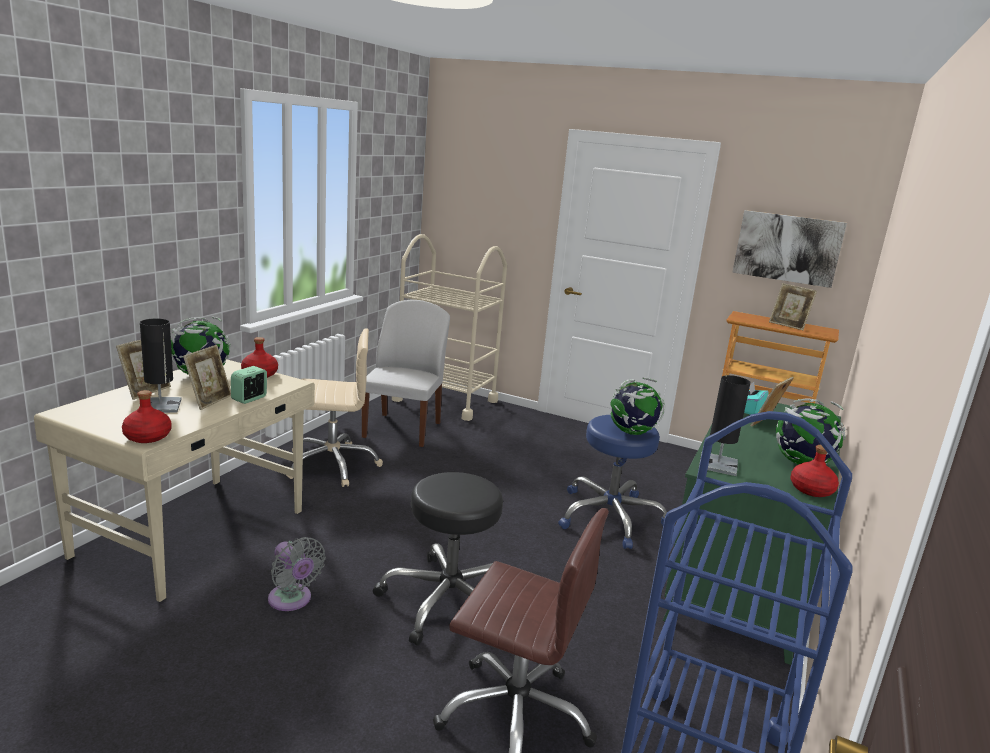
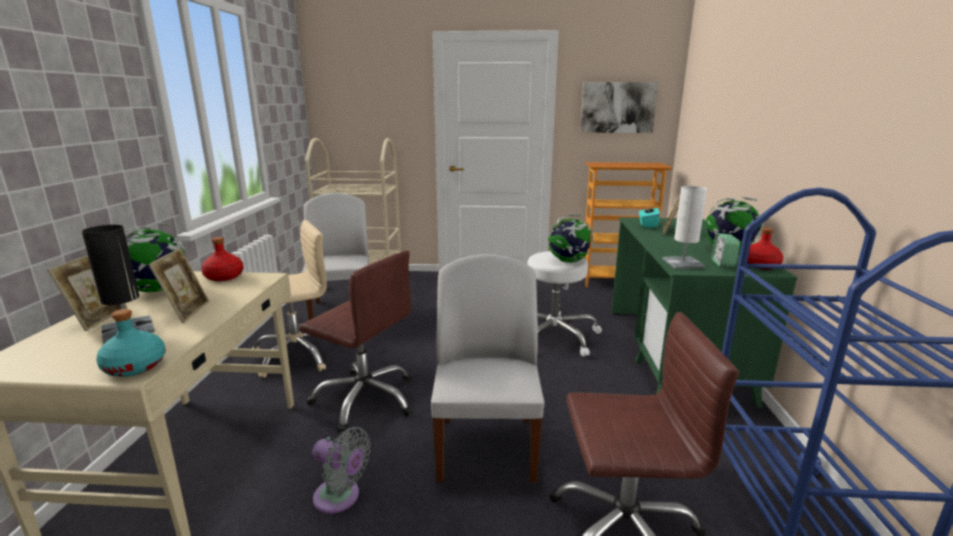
camera: 20 degrees left, 0 degrees up
(148, 436) = (135, 366): red bottle -> turquoise bottle
(249, 399) = (232, 300): alarm clock -> alarm clock (722, 263)
(367, 525) = (366, 399): none -> brown office chair
(448, 601) = (487, 445): black stool -> white chair
(610, 517) = (554, 336): blue stool -> white stool
(718, 465) = (683, 263): black table lamp -> white table lamp
(788, 325) = (631, 164): picture frame -> none

